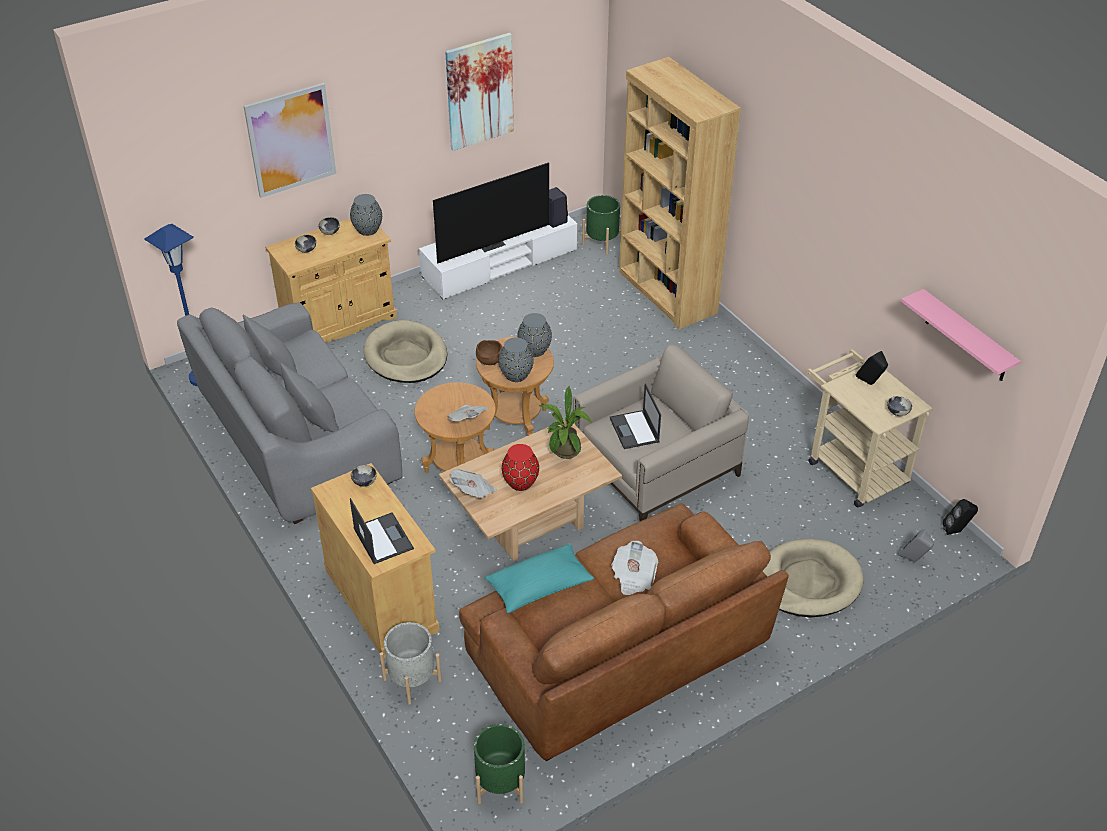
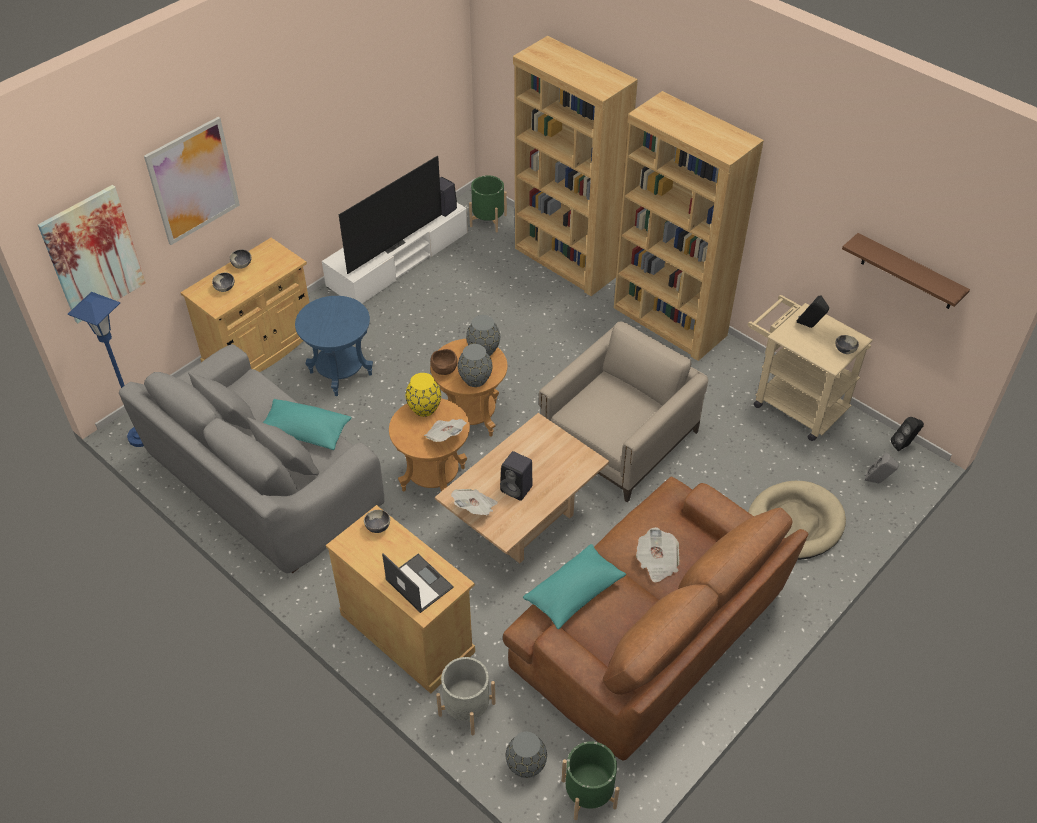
camera: 15 degrees left, 5 degrees up
(340, 394) = (305, 432): none -> turquoise pillow
(367, 230) = (279, 256): grey vase -> grey vase (526, 766)
(406, 356) = (340, 373): beige dog bed -> blue side table
(456, 391) = (424, 408): none -> yellow vase
(479, 91) = (362, 96): picture -> picture (93, 254)
(521, 482) = (517, 489): red vase -> black speaker
(565, 452) = (547, 449): potted plant -> none
(634, 430) = (602, 412): laptop -> none
(750, 367) = (669, 322): none -> brown bookcase
(967, 337) = (908, 272): pink shelf -> brown shelf

